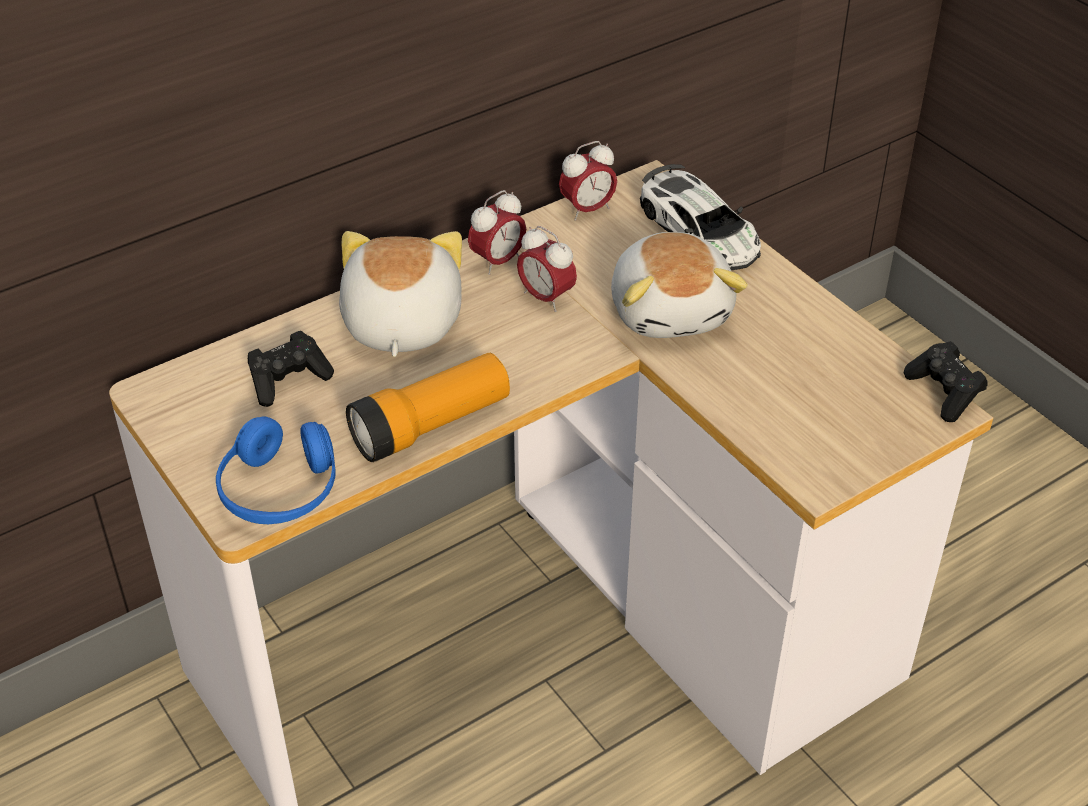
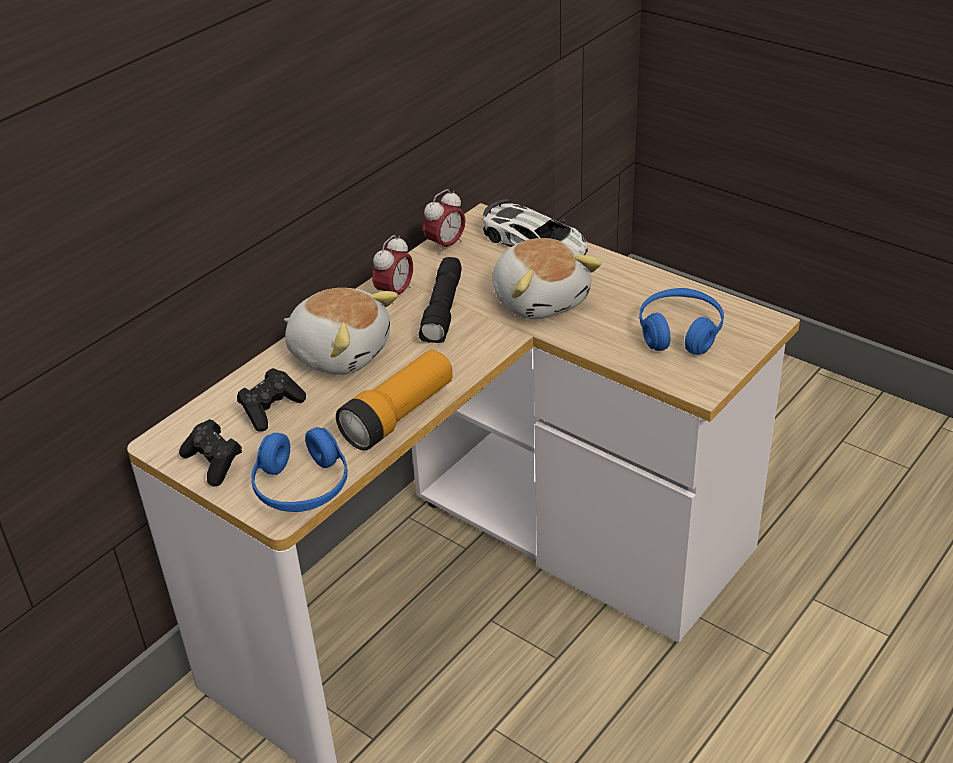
camera: 15 degrees left, 5 degrees down
(399, 324) = (340, 352): plush toy -> plush toy turned 135 degrees clockwise
(546, 298) = (443, 310): alarm clock -> black flashlight
(826, 398) = (680, 332): none -> blue headphones
(944, 393) = (759, 311): black game controller -> black game controller (214, 463)

